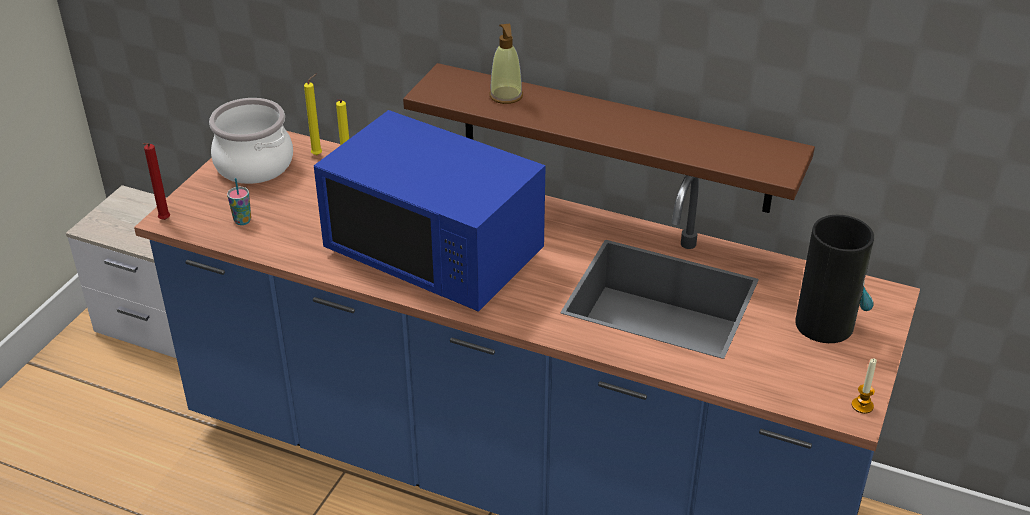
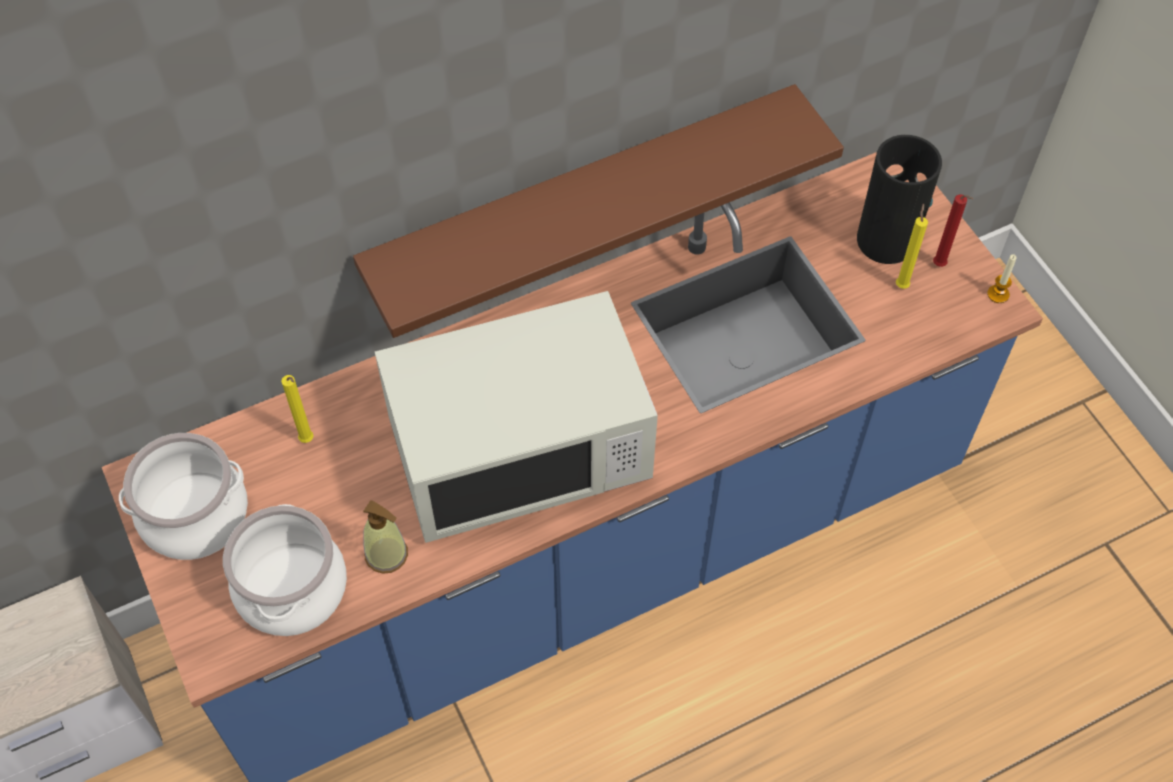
camera: 50 degrees left, 20 degrees up
(163, 221) = (211, 666): red candle -> red candle (940, 266)
(242, 221) = (290, 588): cup -> cooking pot
(318, 154) = (240, 443): yellow candle -> yellow candle (902, 284)
(435, 254) = (520, 452): blue microwave -> white microwave
(506, 96) = (481, 242): soap dispenser -> soap dispenser (387, 554)

